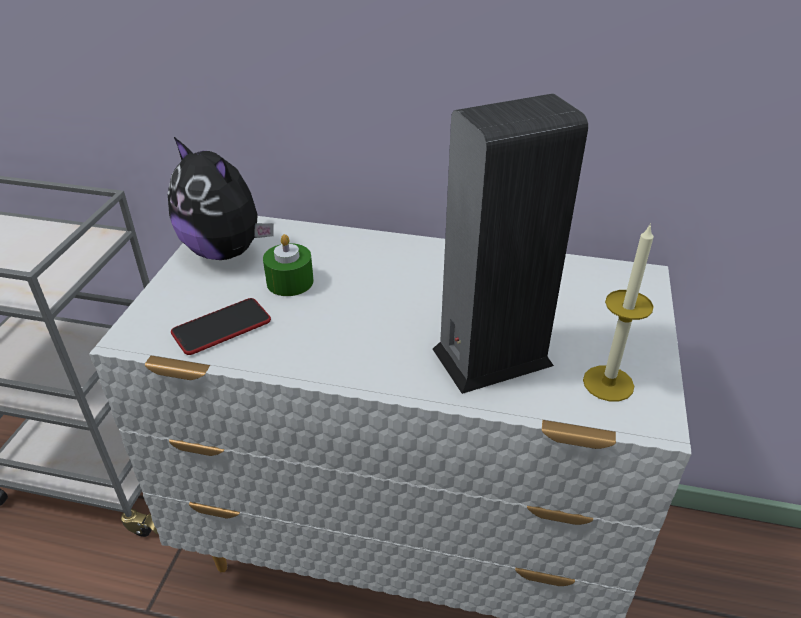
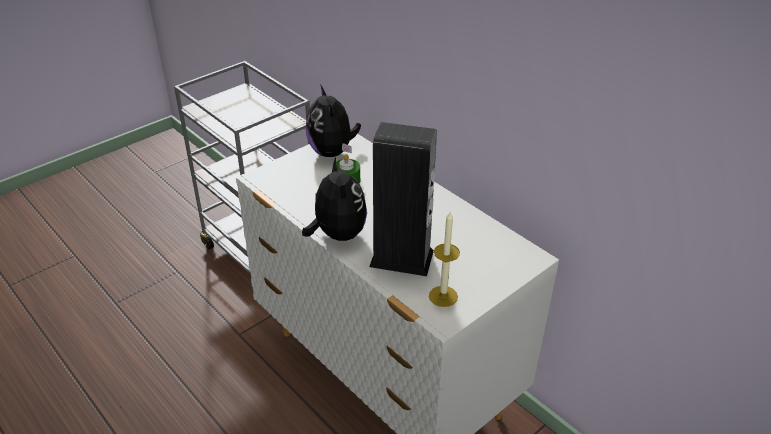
camera: 35 degrees right, 0 degrees up
(222, 327) = (296, 189): phone -> none
(360, 366) = (337, 234): none -> plush toy

